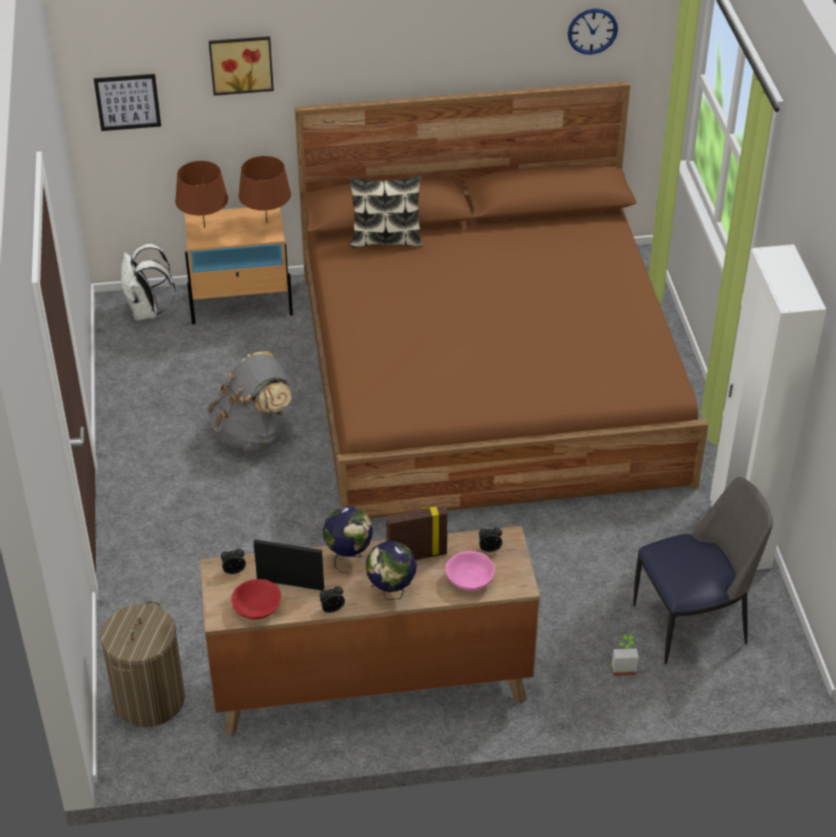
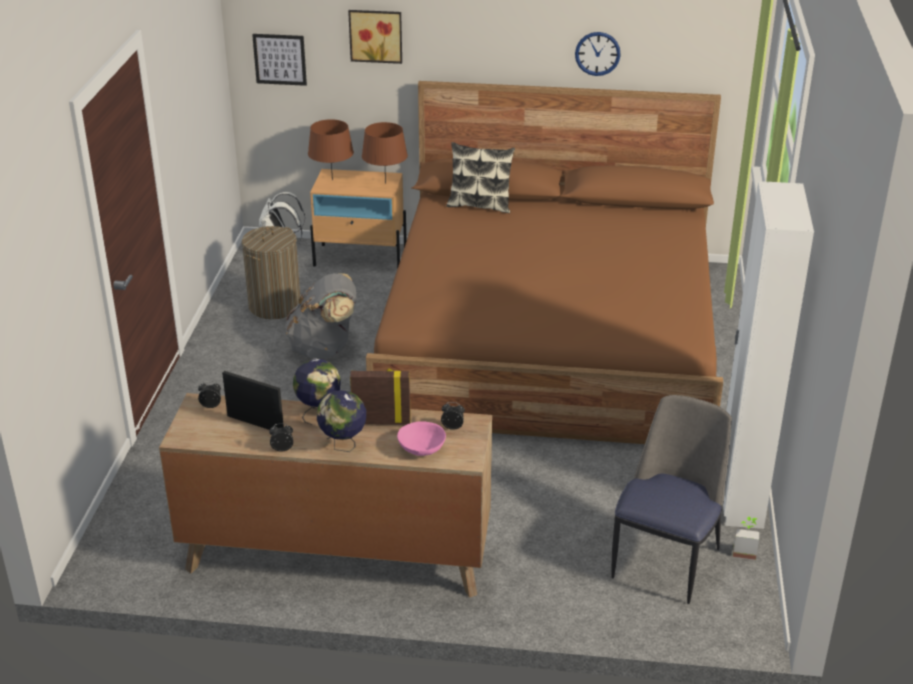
camera: 15 degrees right, 10 degrees down
(149, 699) = (134, 529): laundry basket -> laundry basket (275, 306)
(257, 608) = (215, 437): red bowl -> none
(592, 31) = (689, 42): wall clock -> wall clock (597, 53)
(622, 667) = (582, 585): potted plant -> potted plant (744, 551)
(693, 623) = (666, 560): chair -> chair turned 60 degrees counterclockwise

